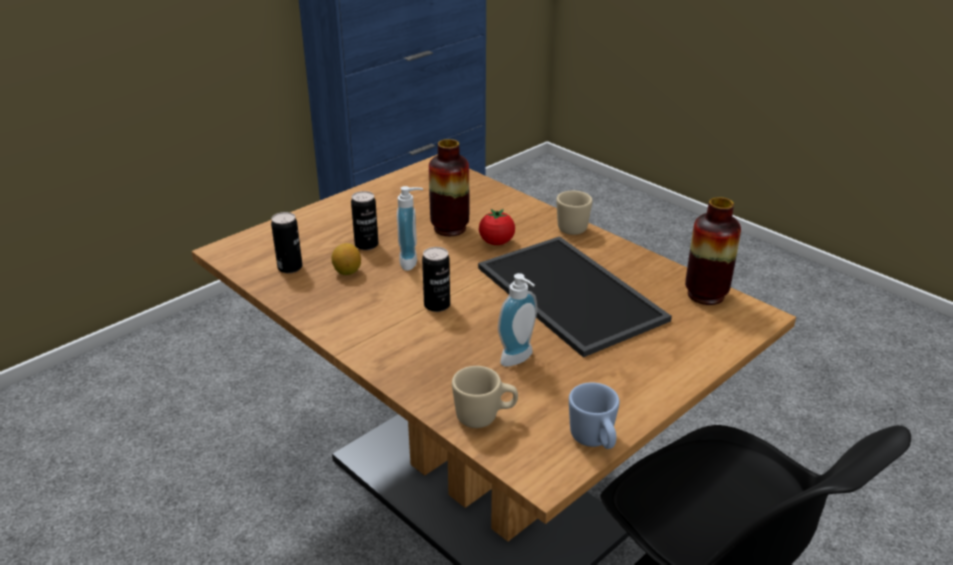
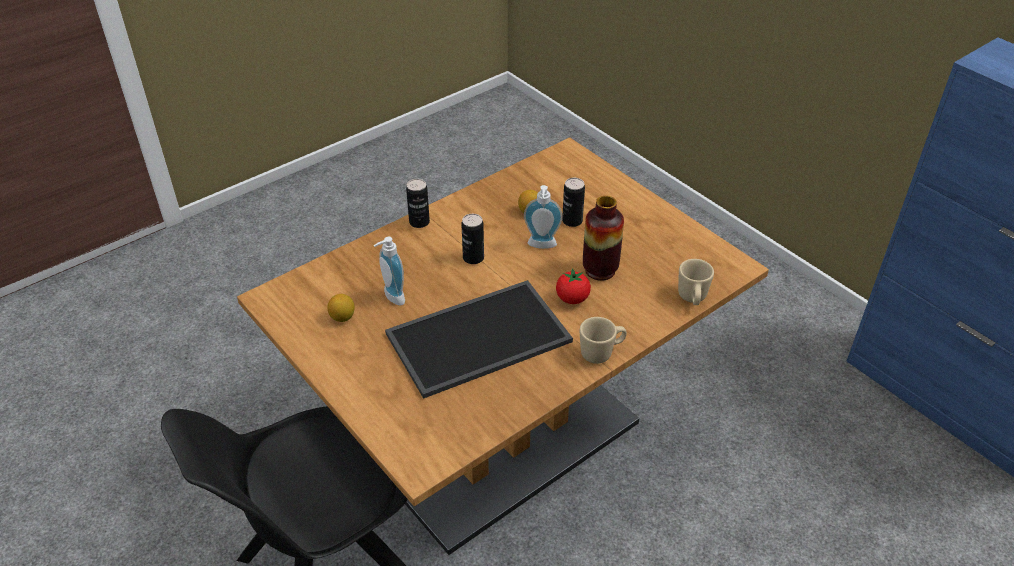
camera: 95 degrees right, 10 degrees up
(290, 267) = (539, 183): can -> can (419, 222)
(484, 417) = (332, 275): beige mug -> beige mug (692, 299)
(564, 395) = (343, 317): none -> lemon
(594, 441) = (289, 326): blue mug -> none
(705, 295) = (461, 434): vase -> none

